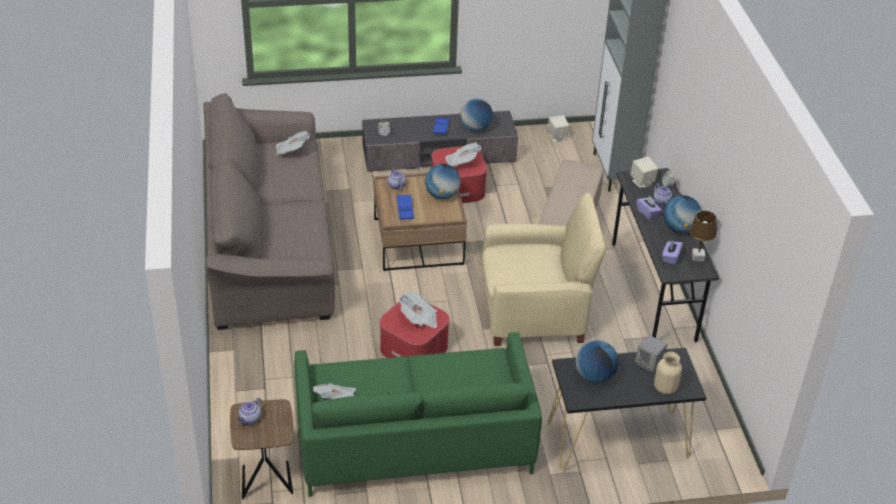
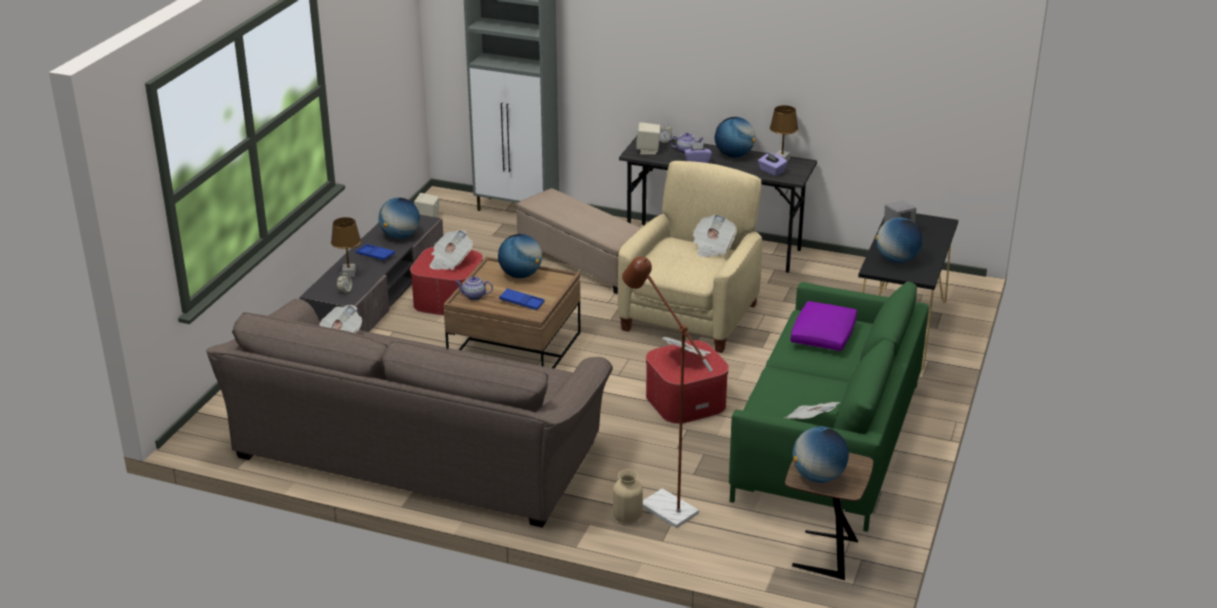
camera: 60 degrees left, 10 degrees down
(250, 419) = (818, 477): teapot -> globe
(276, 377) = (661, 505): none -> brown floor lamp
(407, 127) = (349, 274): none -> brown table lamp
(468, 373) = (823, 336): none -> purple pillow
(553, 272) = (712, 247): none -> newspaper
(665, 387) = (934, 233): beige vase -> beige vase (627, 517)

